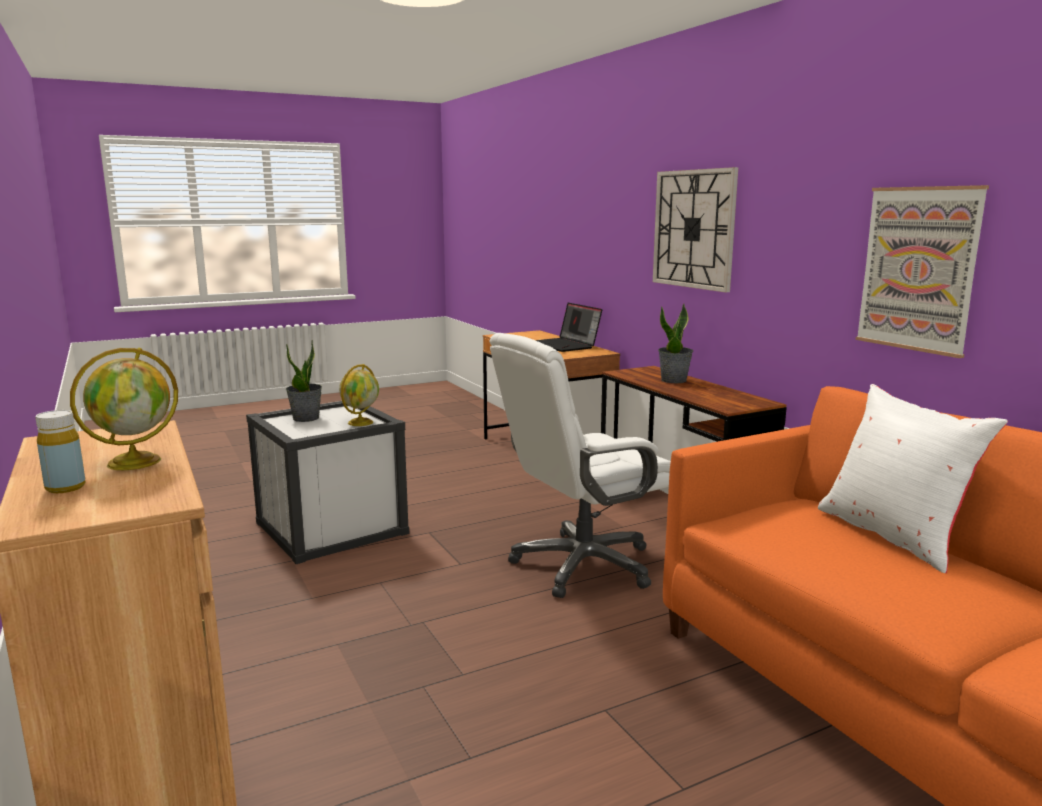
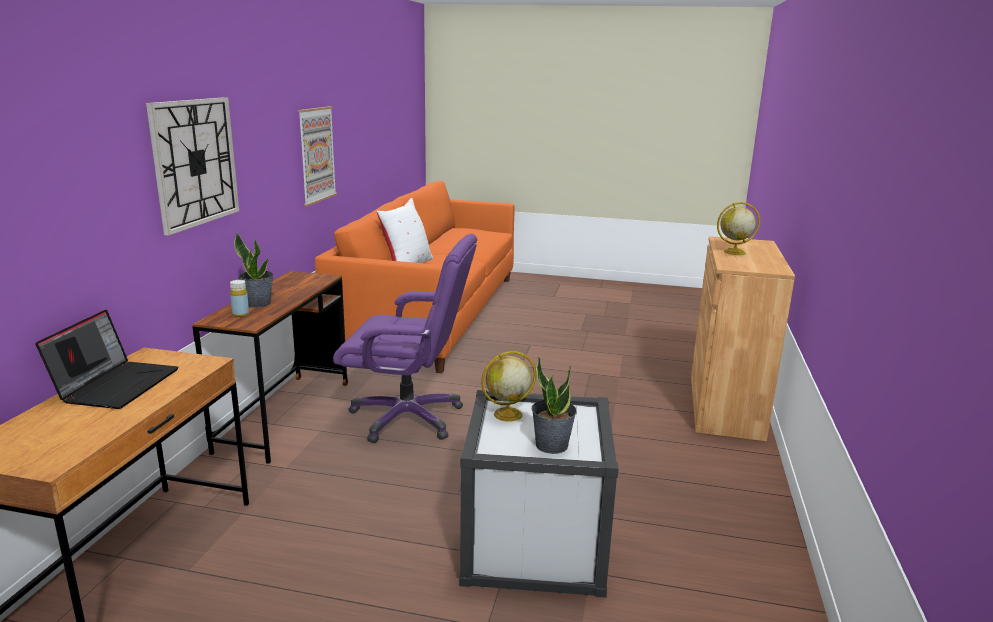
camera: 140 degrees left, 5 degrees up
(65, 487) = (758, 249): yellow bottle -> yellow bottle (240, 314)
(582, 565) = (408, 417): white office chair -> purple office chair

